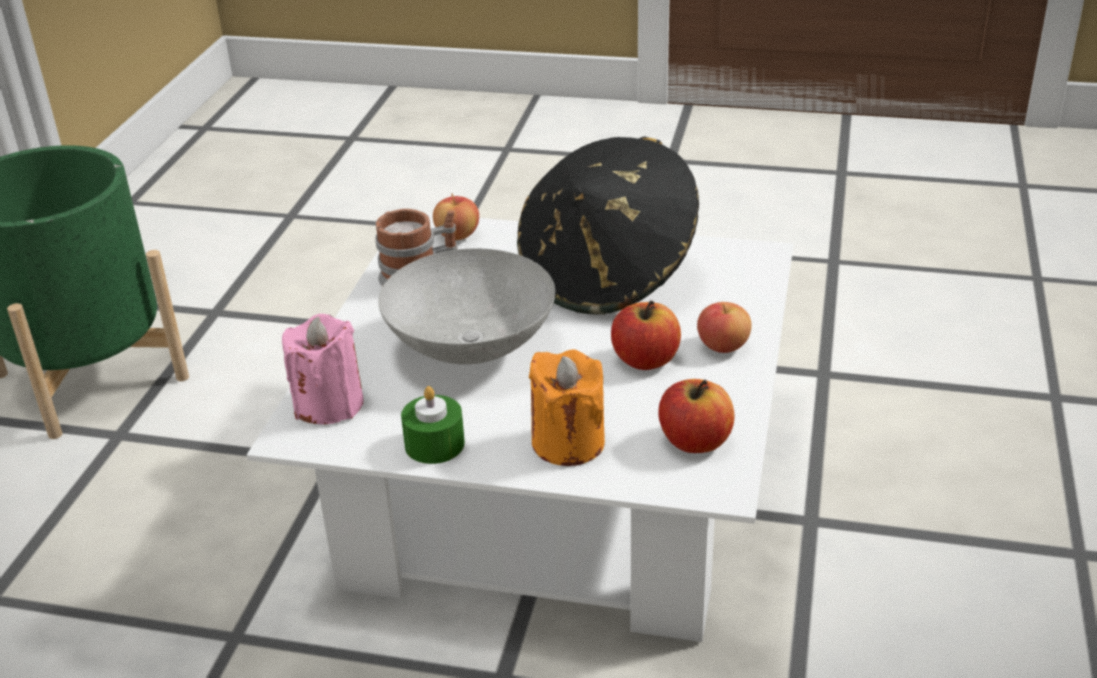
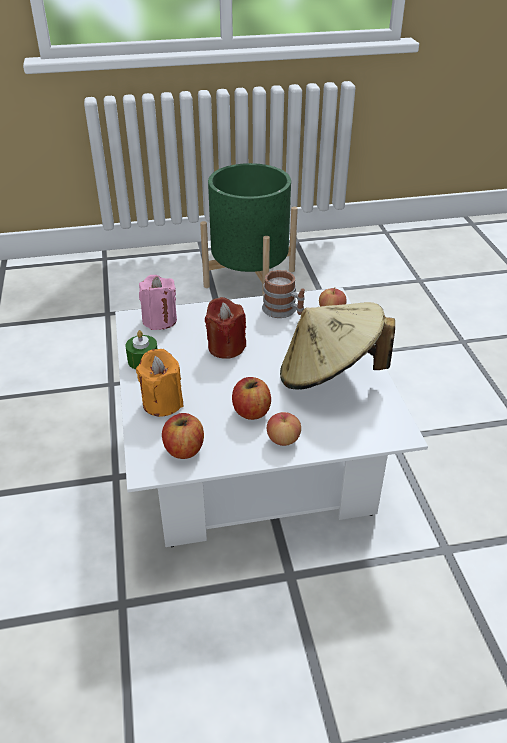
camera: 65 degrees right, 5 degrees up
(469, 349) = (226, 347): grey bowl -> red candle
(608, 275) = (329, 375): black hat -> beige hat

